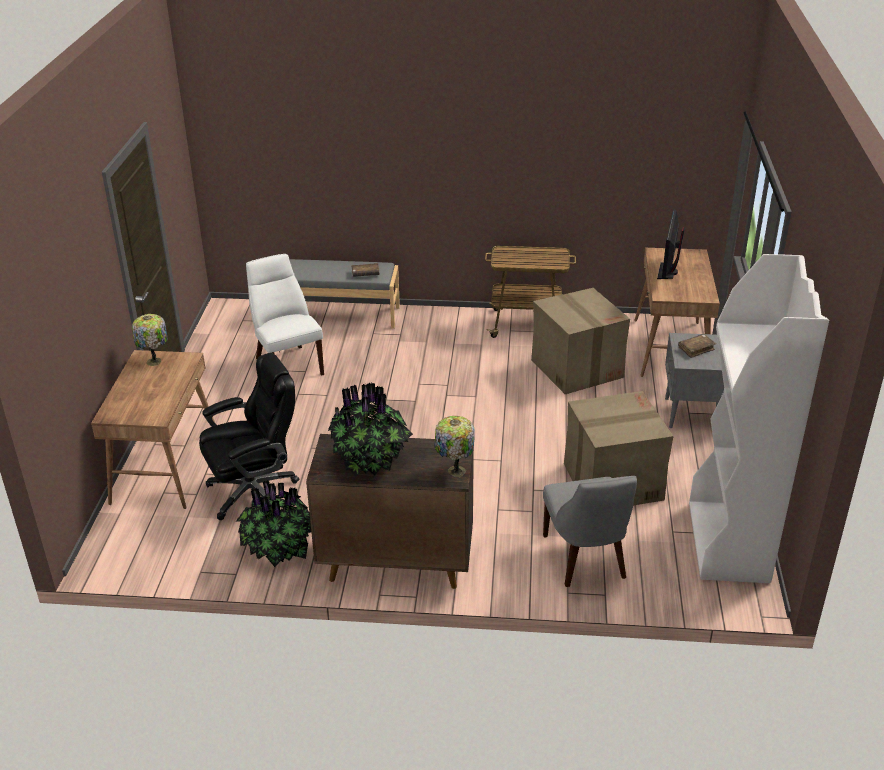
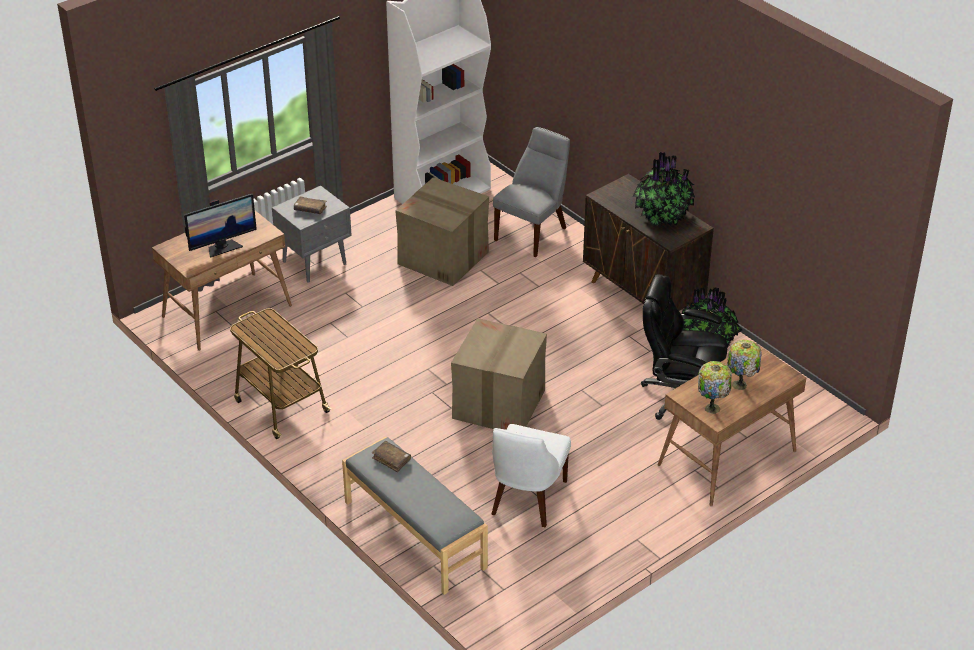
camera: 135 degrees left, 5 degrees up
(455, 471) = (622, 185): table lamp -> table lamp (740, 385)
(576, 368) = (319, 342): cardboard box -> cardboard box (498, 404)

